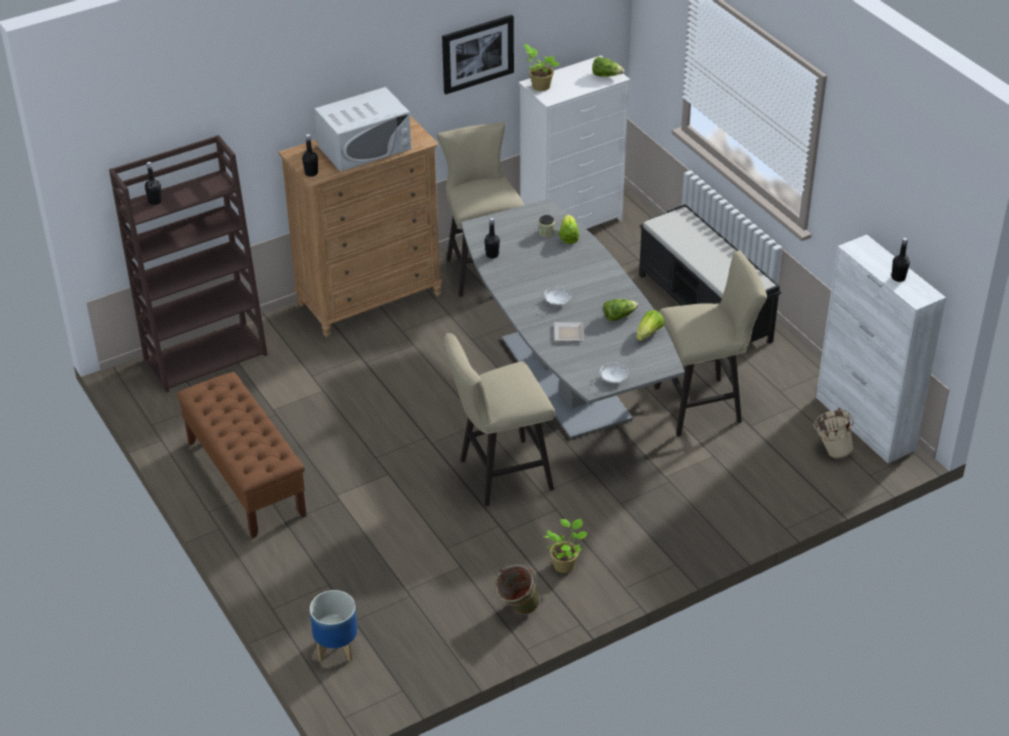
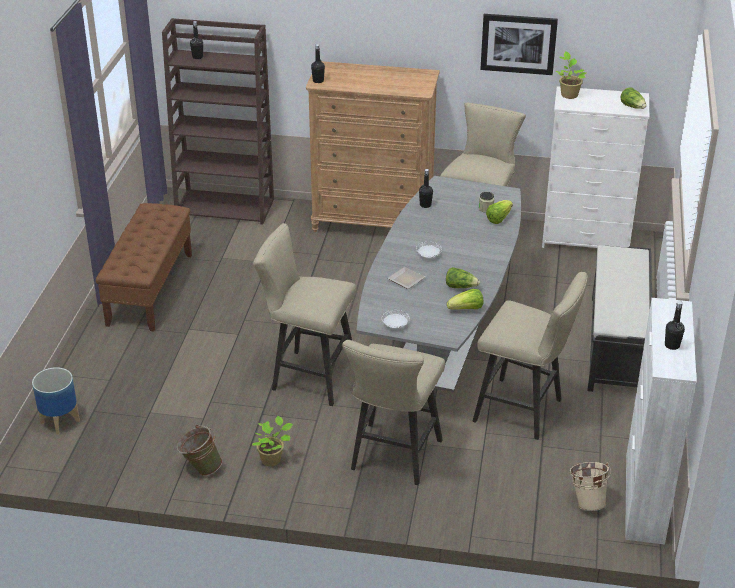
camera: 40 degrees right, 5 degrees down
(364, 147) = (376, 80): white microwave -> none
(656, 504) = (392, 459): none -> beige stool

